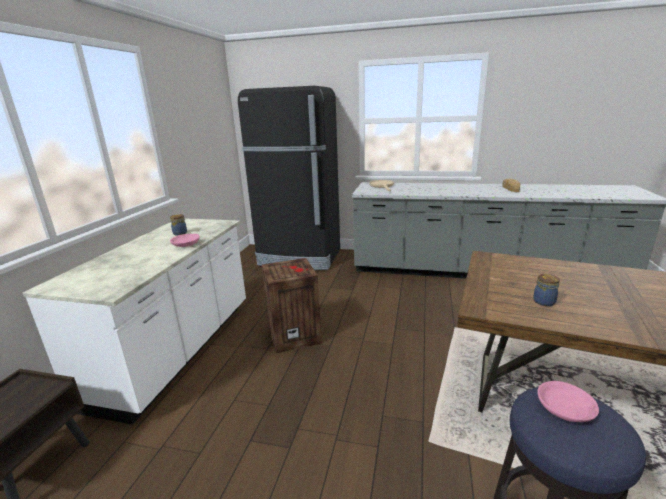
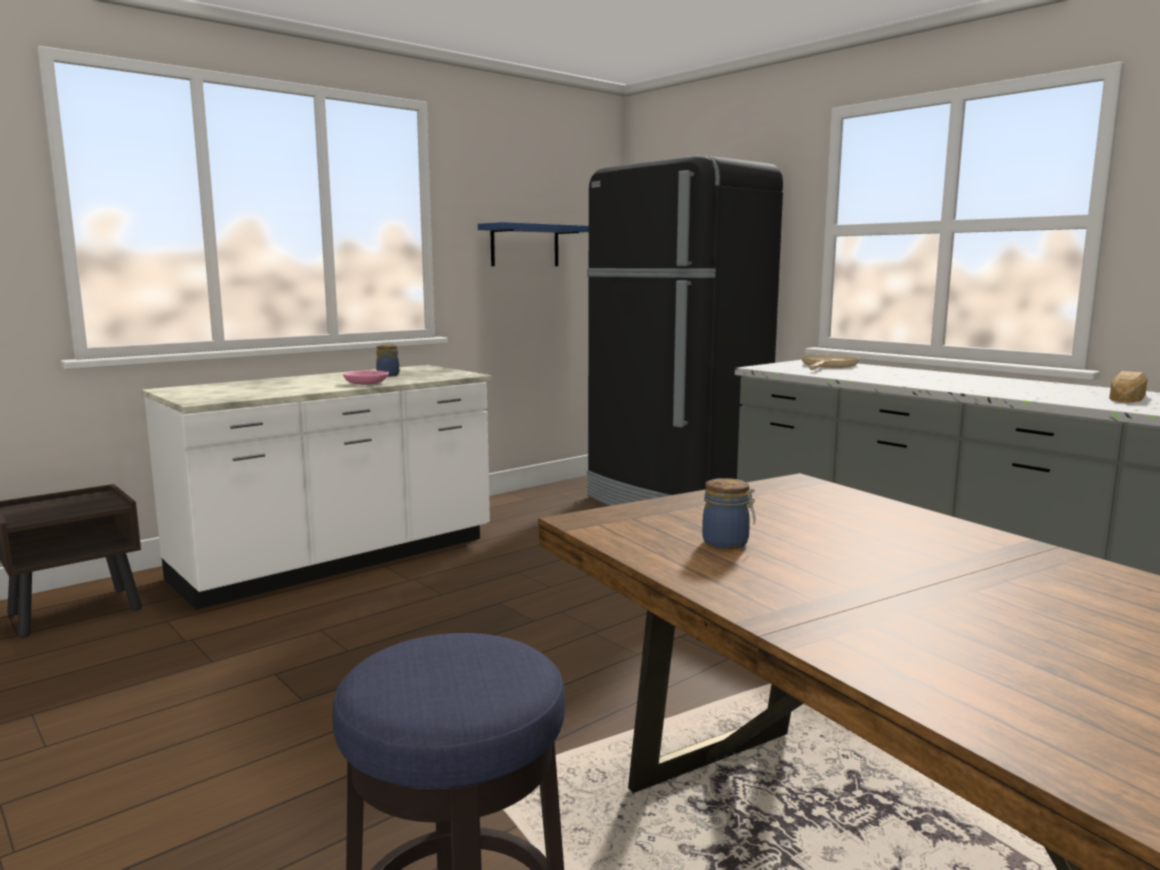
camera: 35 degrees right, 10 degrees down
(198, 135) = (525, 246): none -> blue shelf
(295, 335) = (504, 591): crate -> none
(565, 409) = (466, 658): pink bowl -> none

